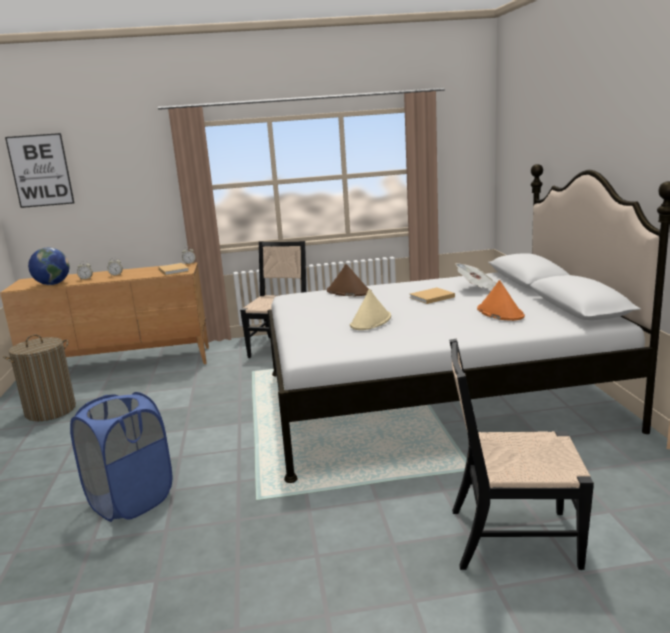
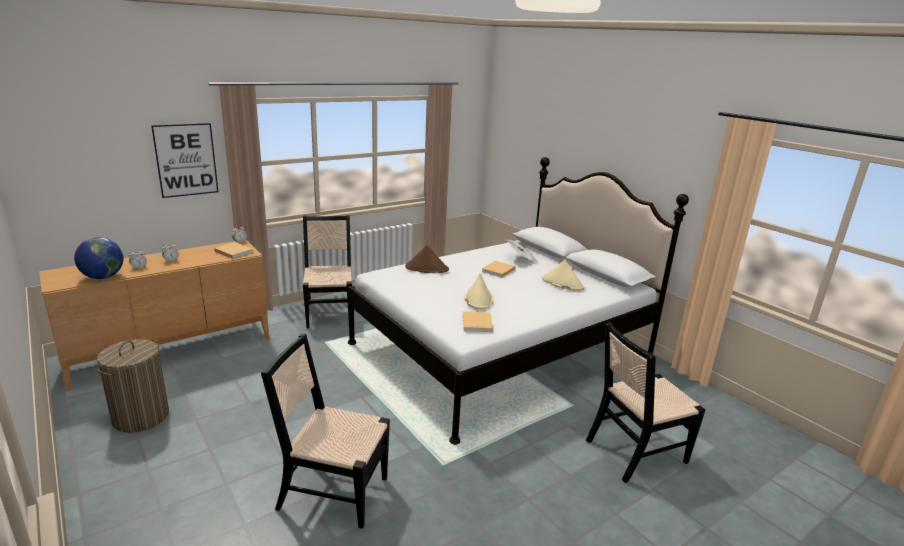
camera: 30 degrees left, 5 degrees up
(40, 170) = (60, 145): picture -> picture (186, 160)
(131, 500) = (333, 492): blue laundry basket -> chair
(337, 343) = (477, 324): none -> beige book
(499, 313) = (562, 283): orange hat -> beige hat

